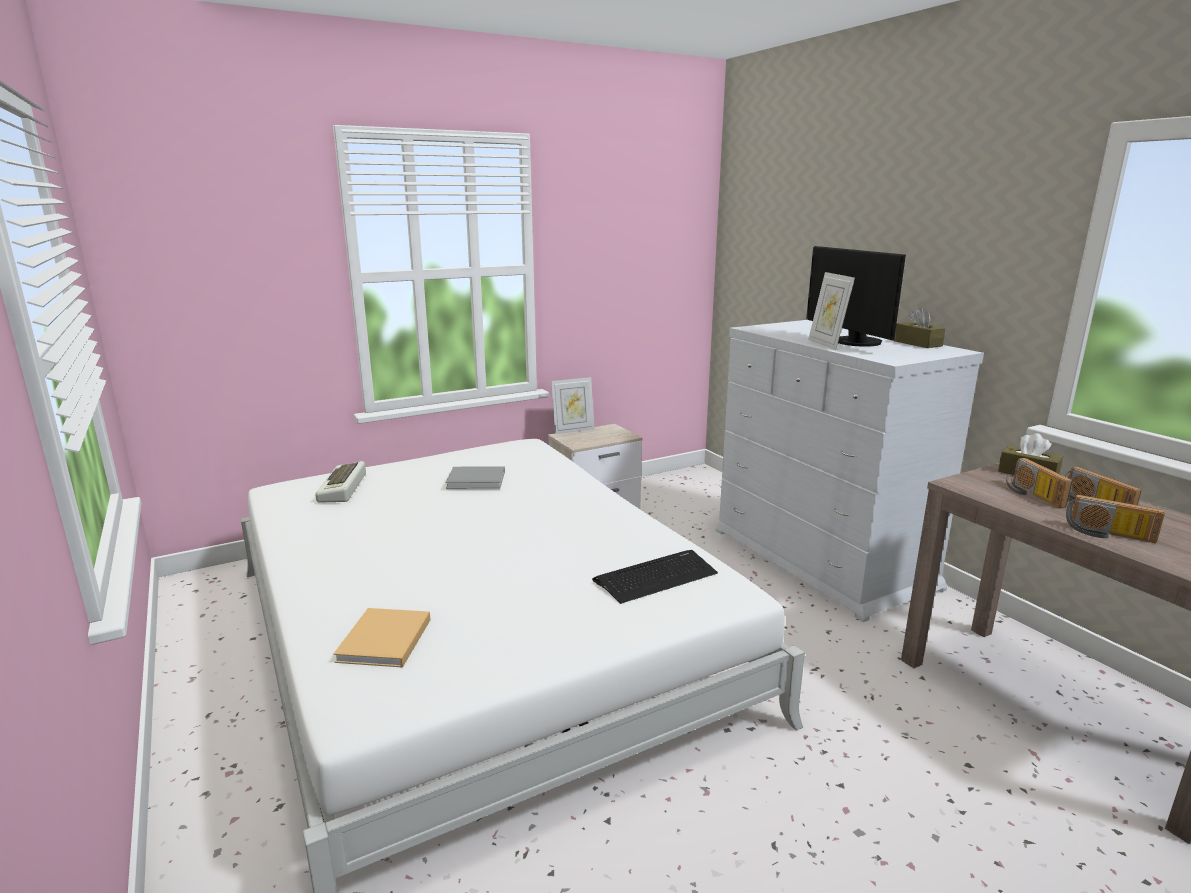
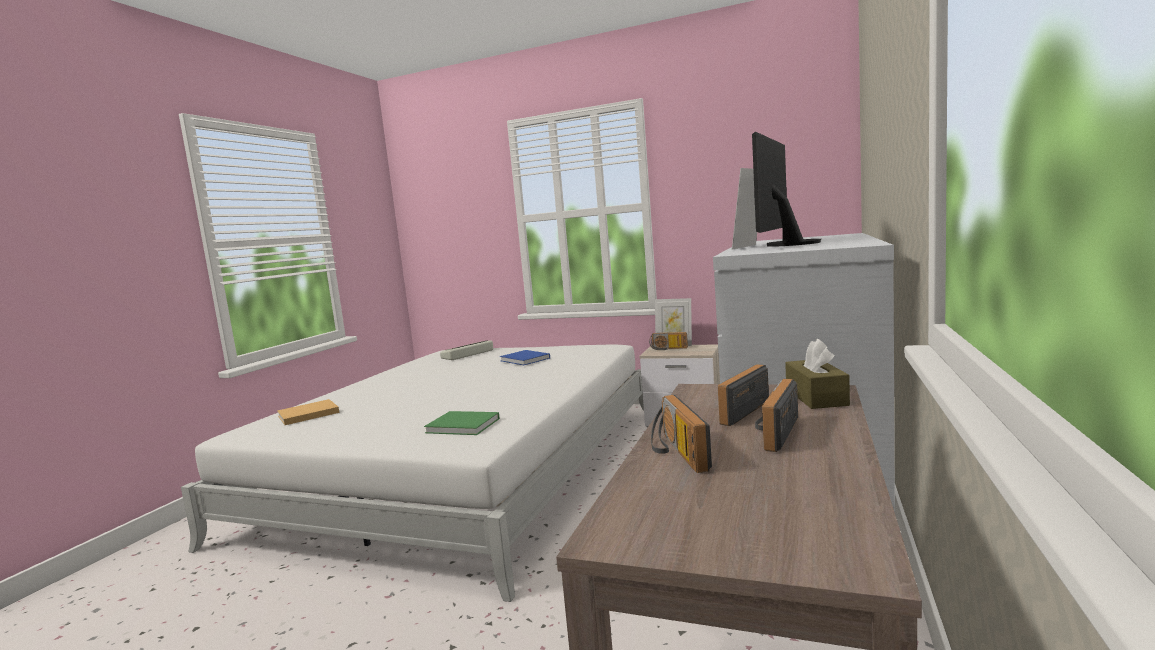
camera: 50 degrees right, 10 degrees down
(478, 480) = (526, 359): grey book -> blue book
(580, 436) = (668, 349): none -> radio
(656, 577) = (464, 426): keyboard -> green book
(917, 343) = (855, 242): brown tissue box -> none

